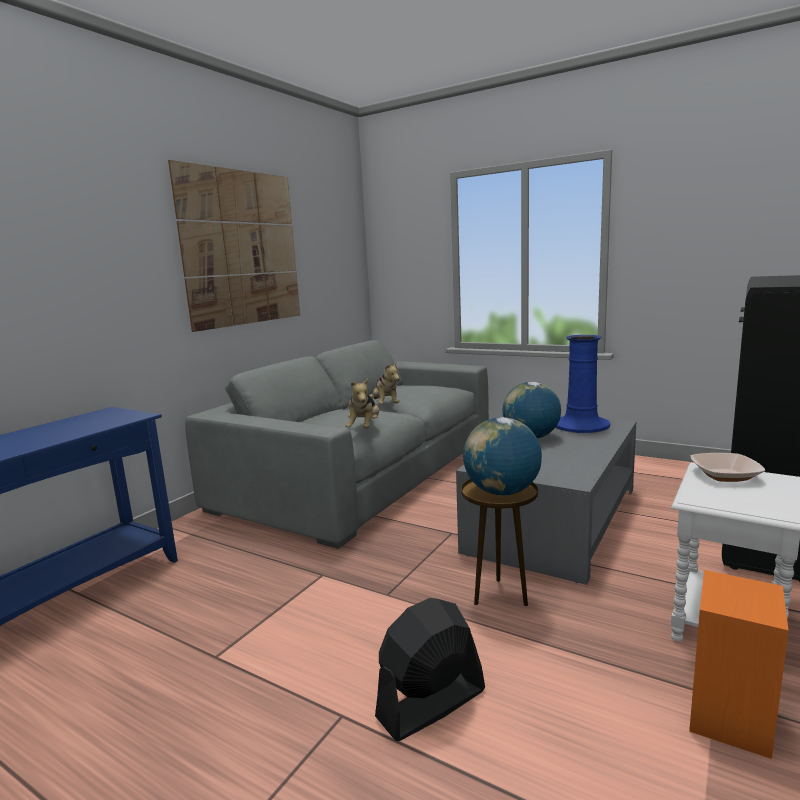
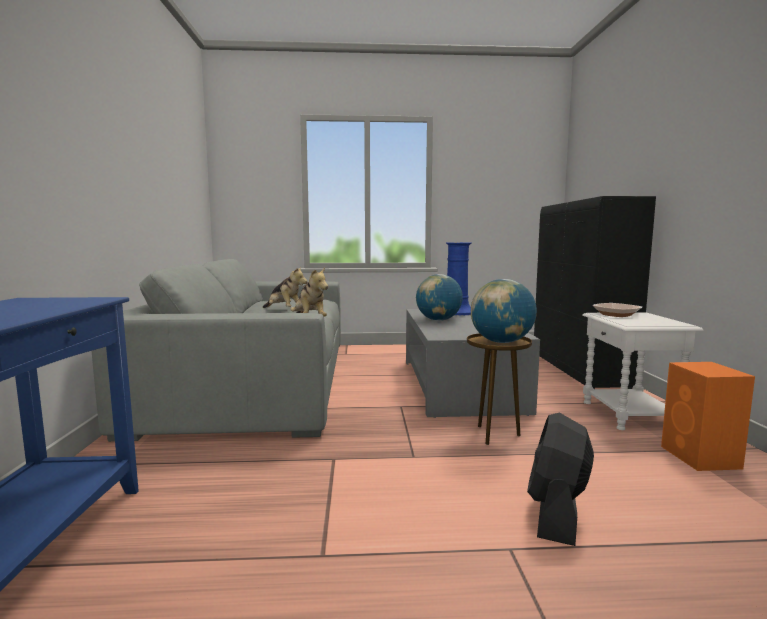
camera: 35 degrees left, 5 degrees down
(242, 248) = (129, 138): picture -> none

